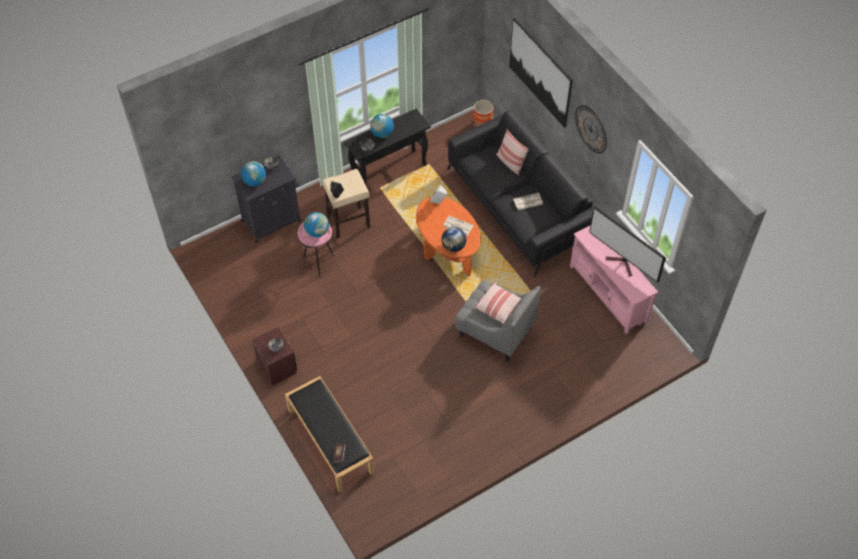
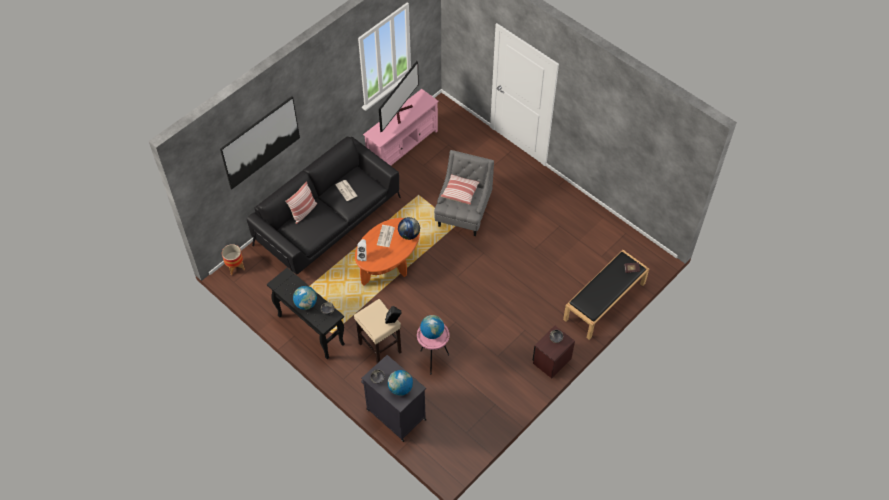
camera: 105 degrees left, 0 degrees up
(591, 129) = (320, 99): wall clock -> none

